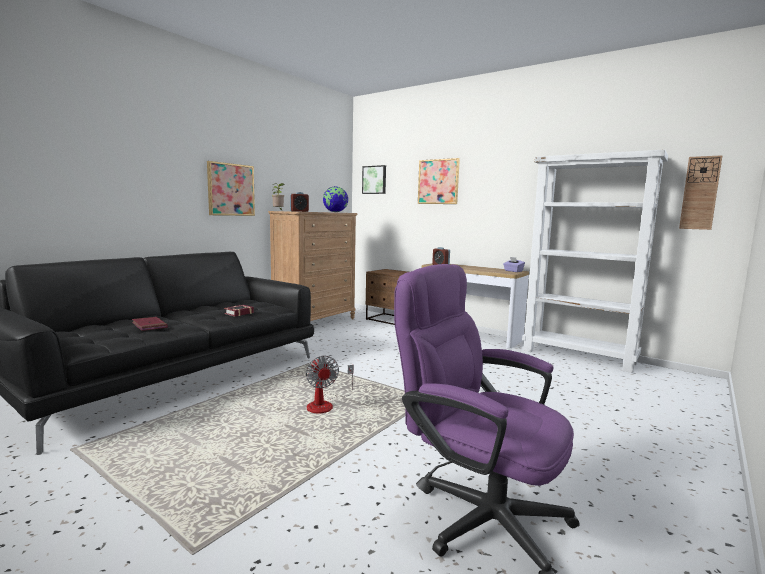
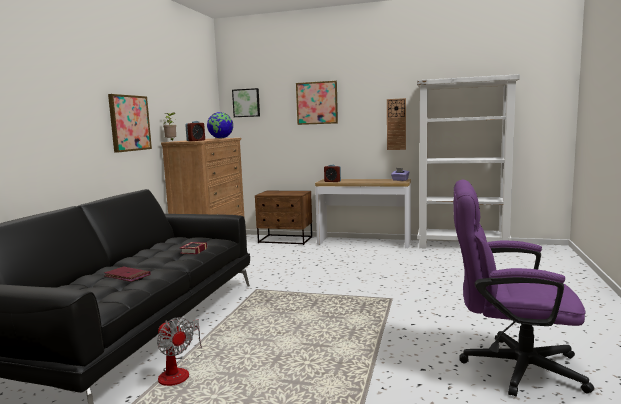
camera: 20 degrees left, 0 degrees up
(325, 404) = (314, 321): fan -> fan (178, 372)
(700, 193) = (538, 106): wall clock -> wall clock (396, 124)

